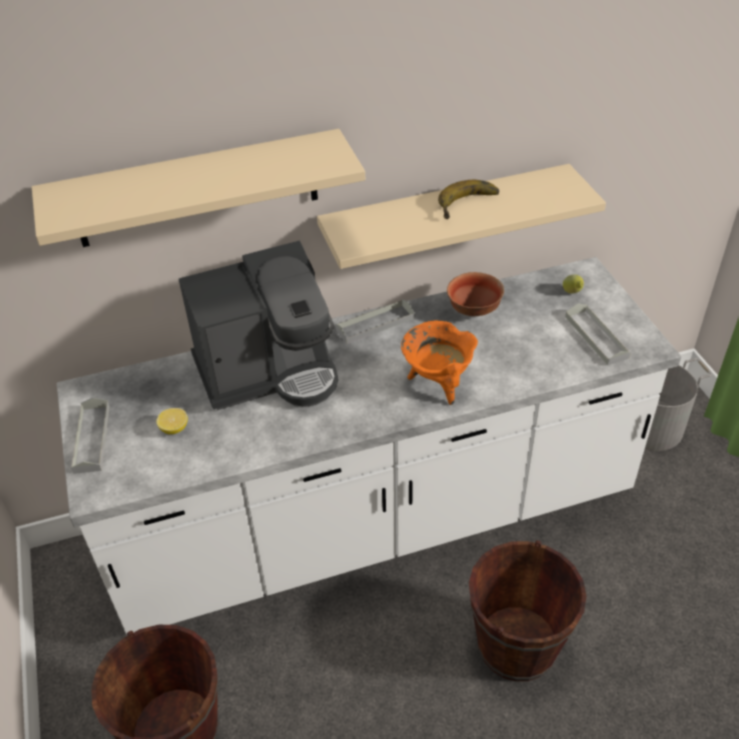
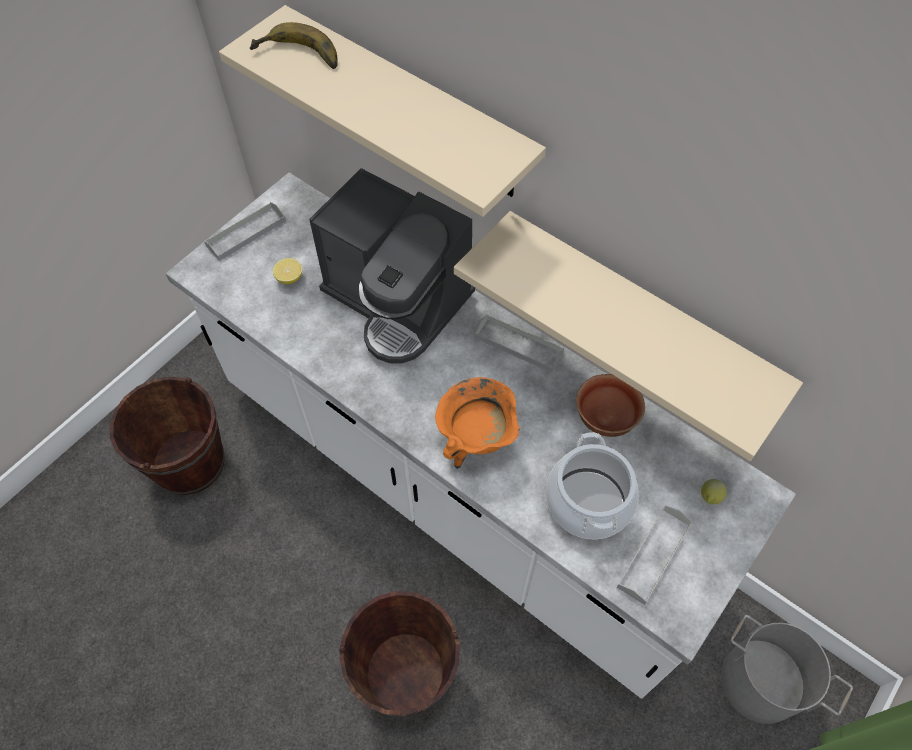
camera: 55 degrees right, 15 degrees up
(470, 205) = (633, 326): banana -> banana (297, 57)
(533, 349) = (588, 502): none -> cooking pot

